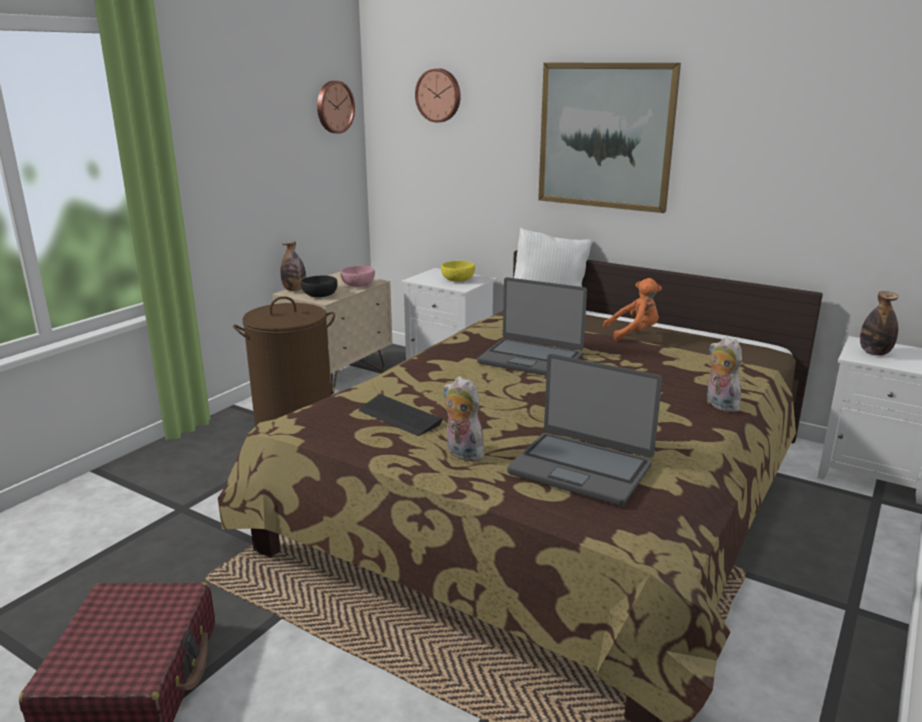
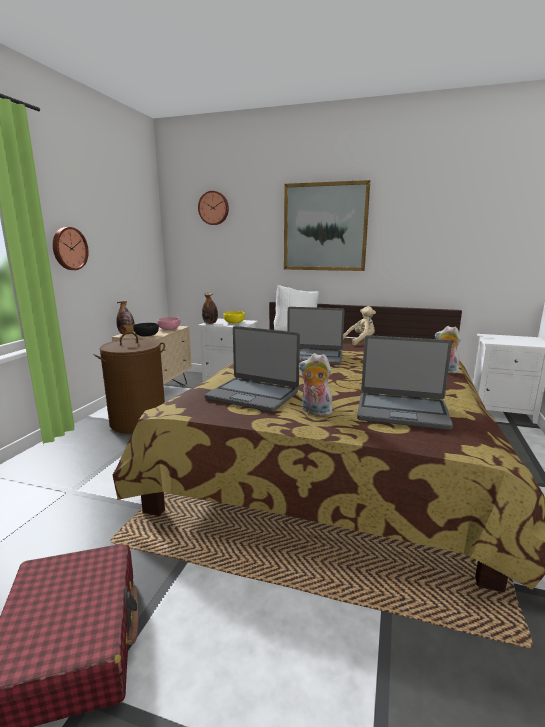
camera: 15 degrees left, 5 degrees down
(334, 107) = (144, 215): wall clock -> wall clock (69, 248)
(399, 417) = (253, 395): keyboard -> laptop
(634, 333) = (360, 341): orange plush toy -> beige plush toy
(874, 353) = (499, 339): bottle -> bottle (210, 323)

